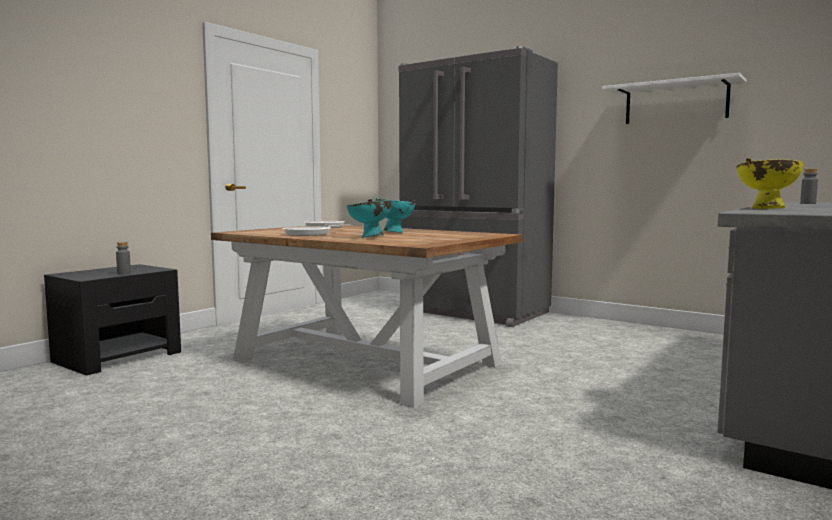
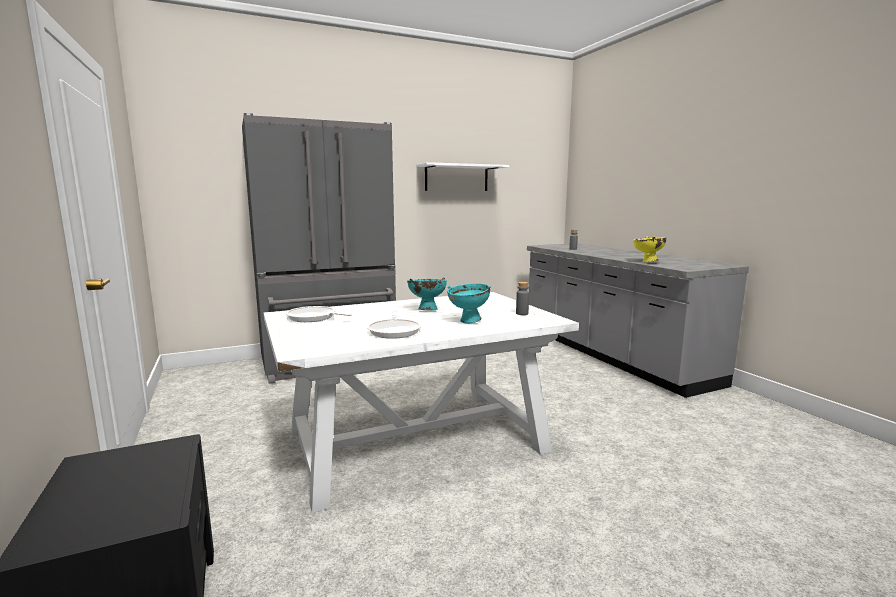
camera: 60 degrees left, 5 degrees up
(124, 273) = (166, 477): grey bottle -> grey bottle (522, 313)
(367, 362) = (417, 440): brown dining table -> white dining table

